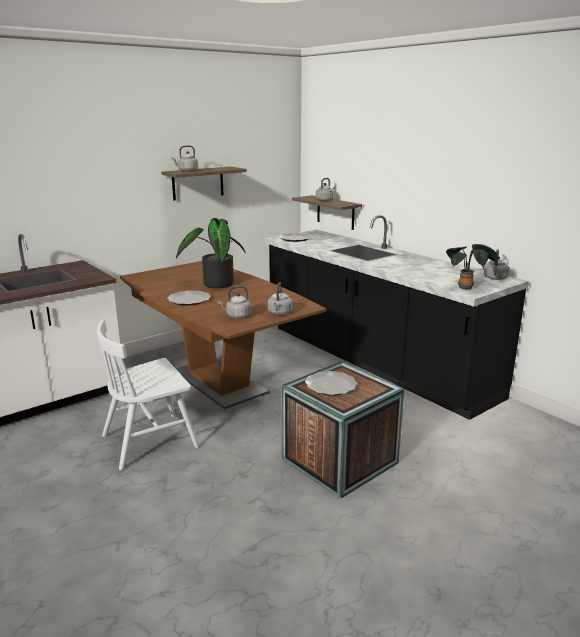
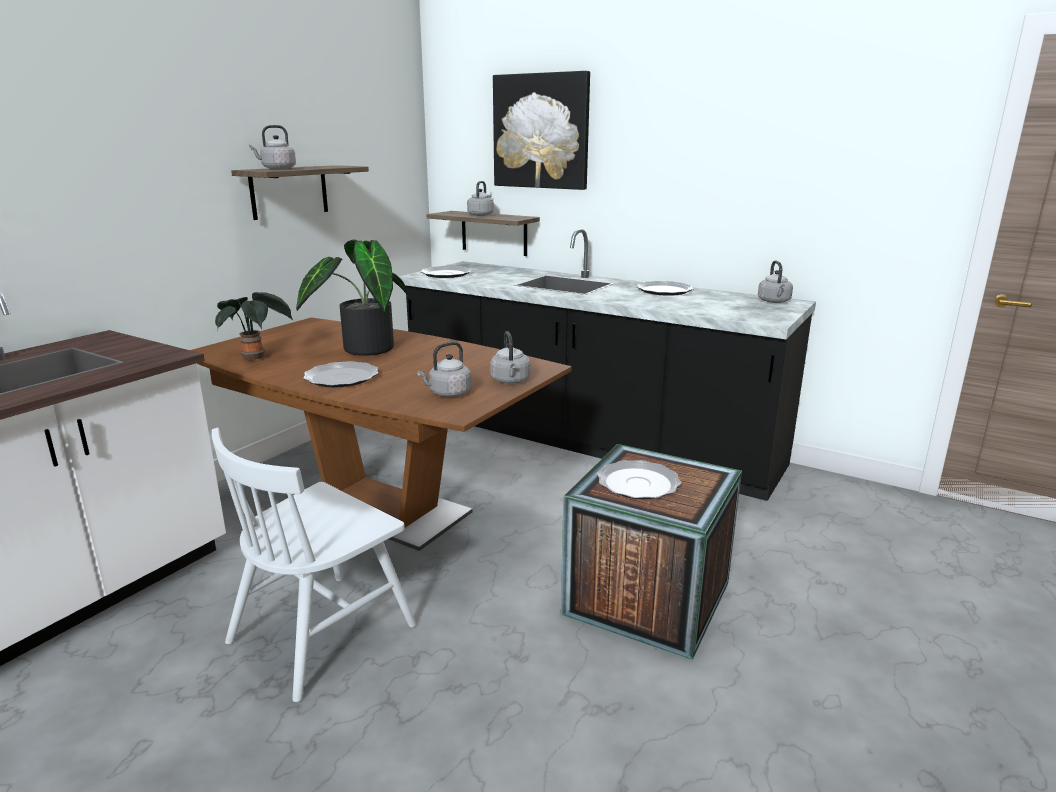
camera: 20 degrees left, 0 degrees up
(365, 147) = (541, 131): none -> picture
(425, 263) = (664, 290): none -> plate
(467, 288) = (758, 315): potted plant -> potted plant (256, 358)

